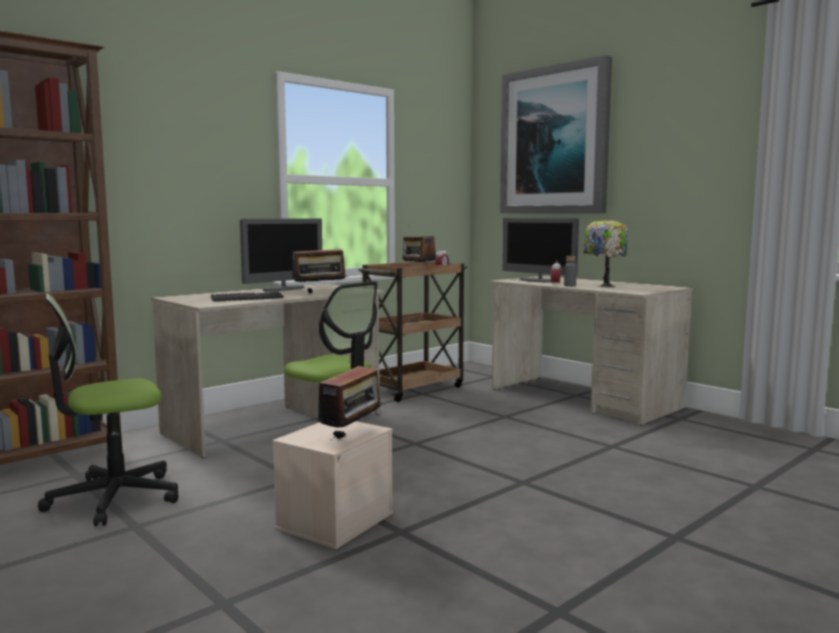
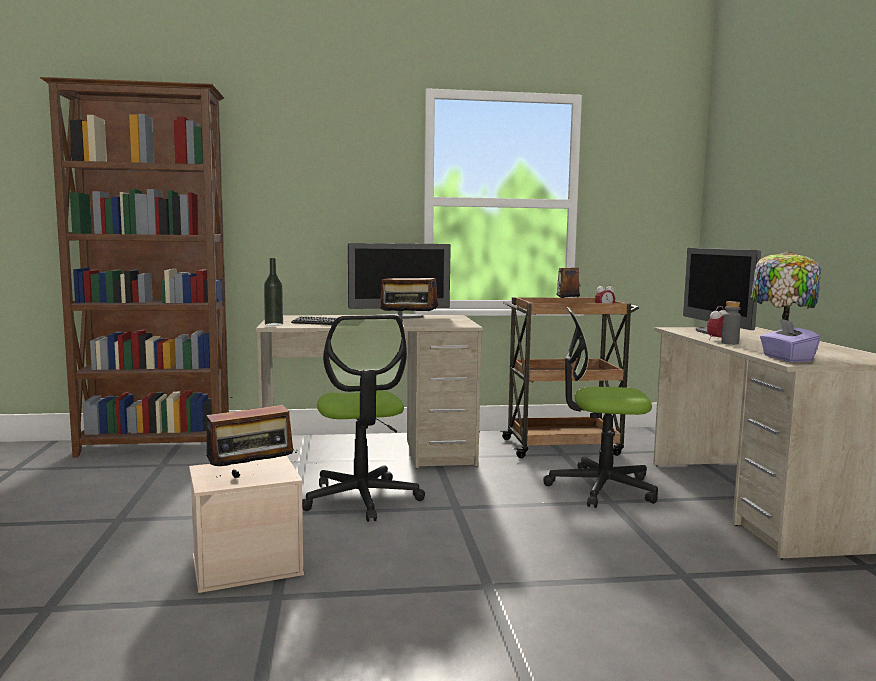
camera: 35 degrees right, 0 degrees up
(114, 498) = (148, 491): office chair -> office chair (601, 487)
(201, 303) = (274, 324): none -> bottle
(555, 141) = (782, 143): picture -> none
(629, 291) = (787, 359): none -> purple tissue box

